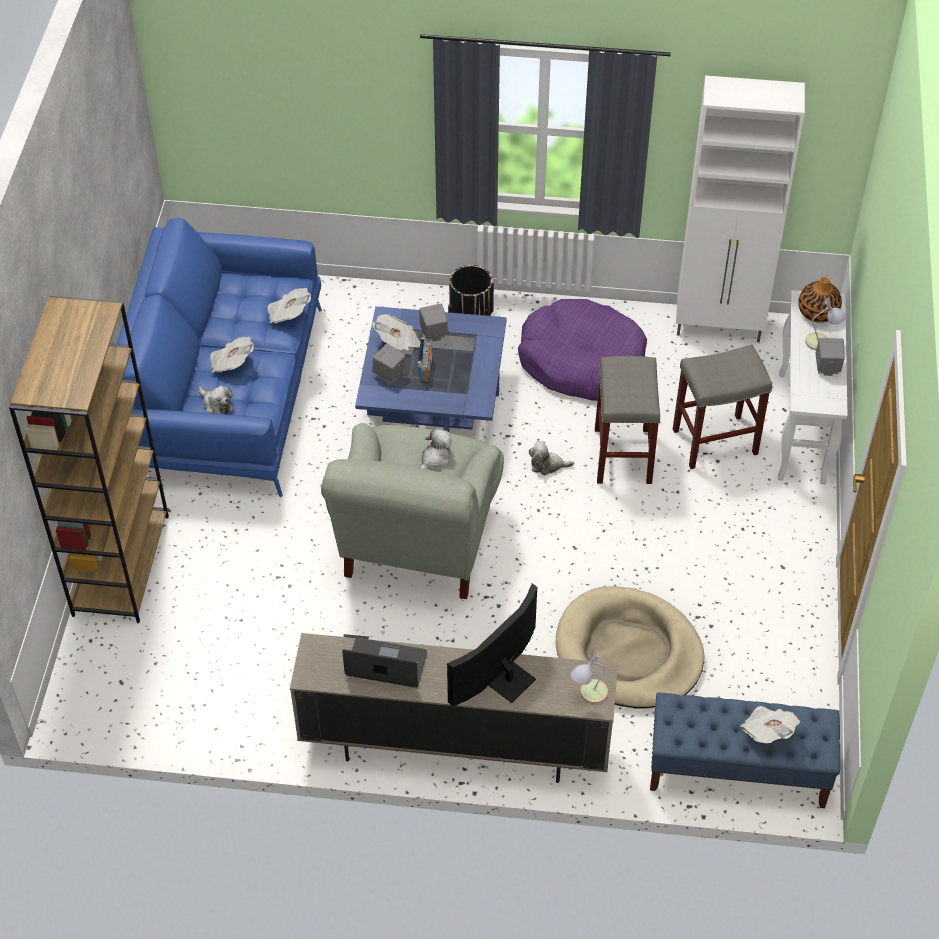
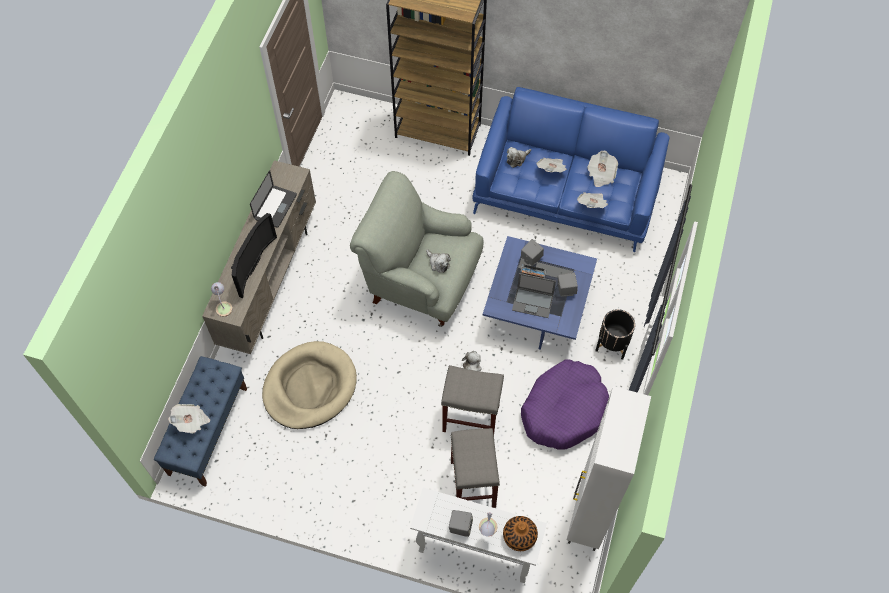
camera: 100 degrees right, 10 degrees up
(398, 342) = (560, 267): newspaper -> newspaper (601, 174)
(461, 365) = (533, 302): none -> laptop
(504, 676) = (249, 265): television -> television turned 60 degrees clockwise

